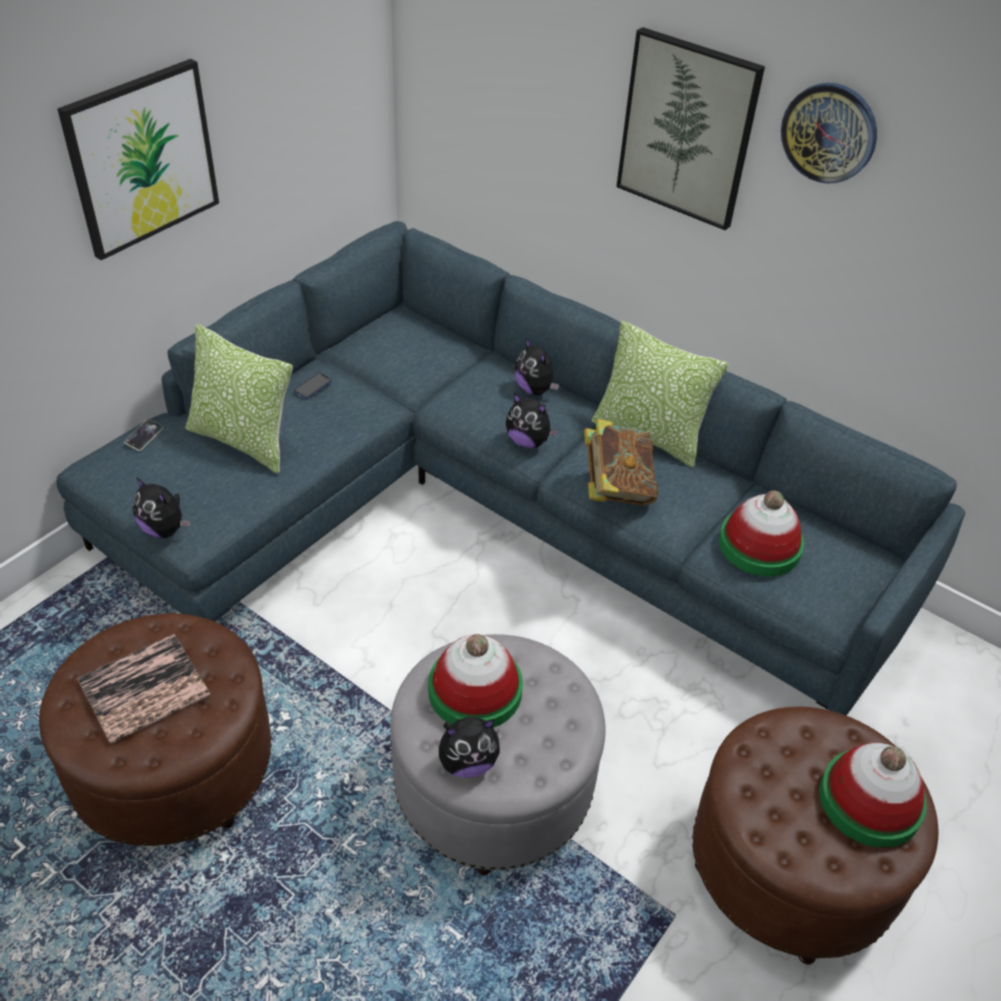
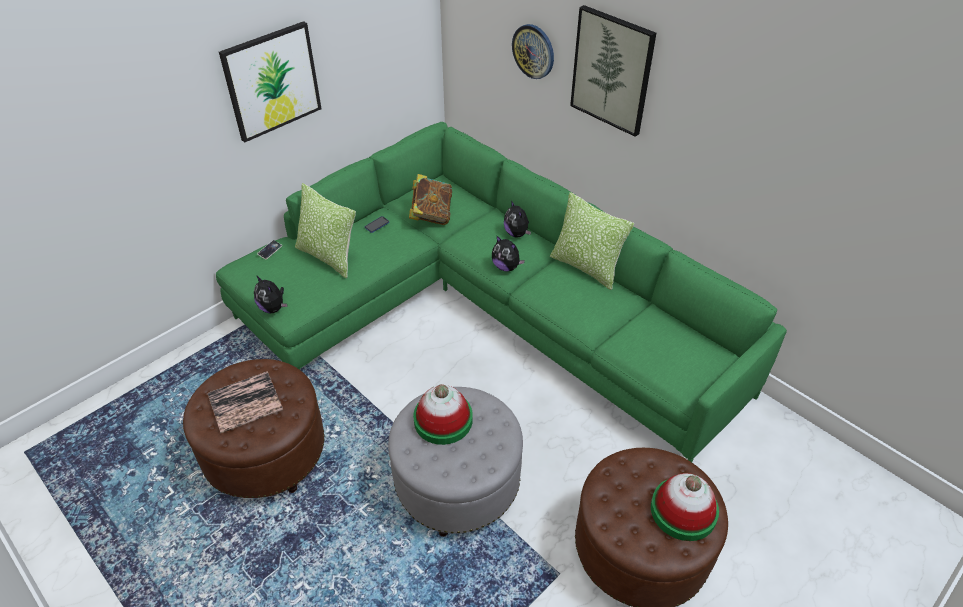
camera: 10 degrees right, 0 degrees up
(467, 762) = (430, 463): plush toy -> none
(482, 511) = (481, 310): blue sofa -> green sofa
(616, 488) = (557, 300): book -> book (431, 215)
(759, 545) = (644, 343): hat -> none
(829, 132) = (696, 76): wall clock -> wall clock (533, 51)

